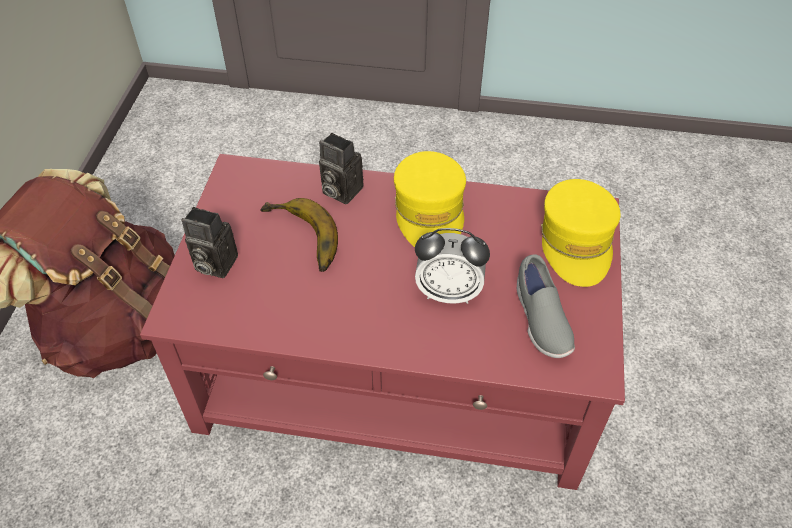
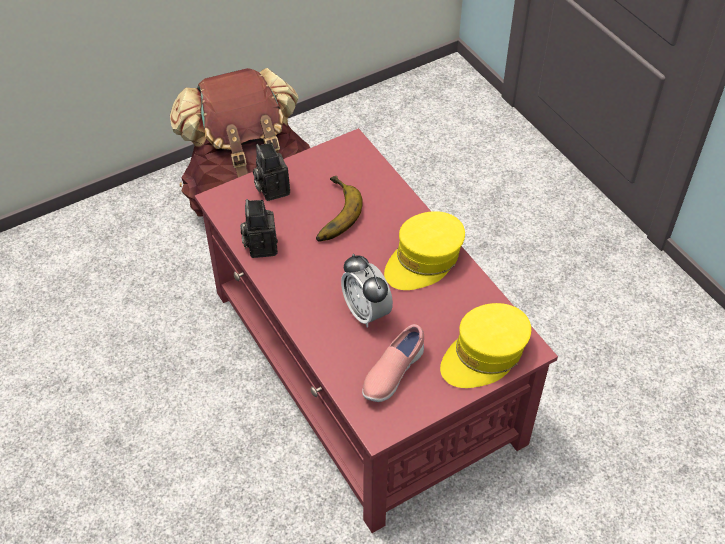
camera: 50 degrees right, 0 degrees up
(339, 190) = (391, 204): camera -> camera (260, 245)
(540, 320) = (392, 373): grey shoe -> pink shoe

